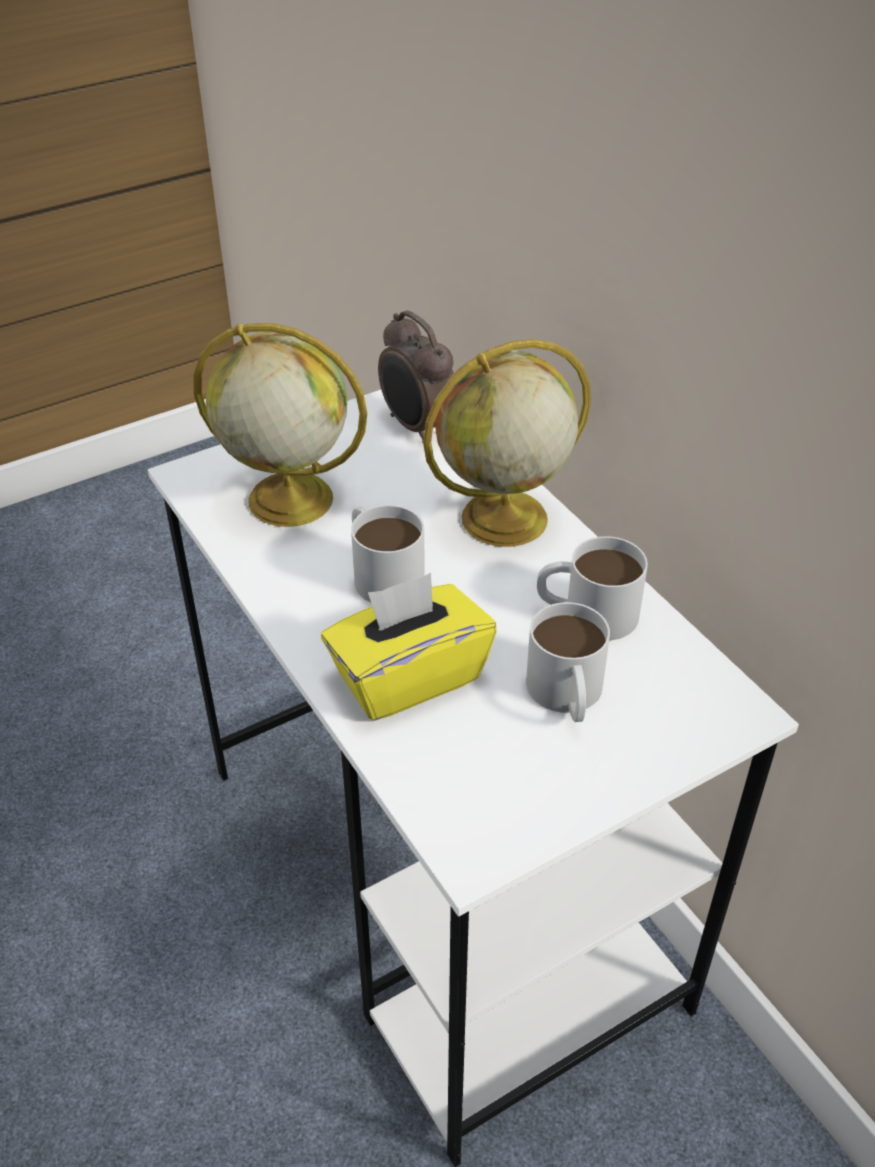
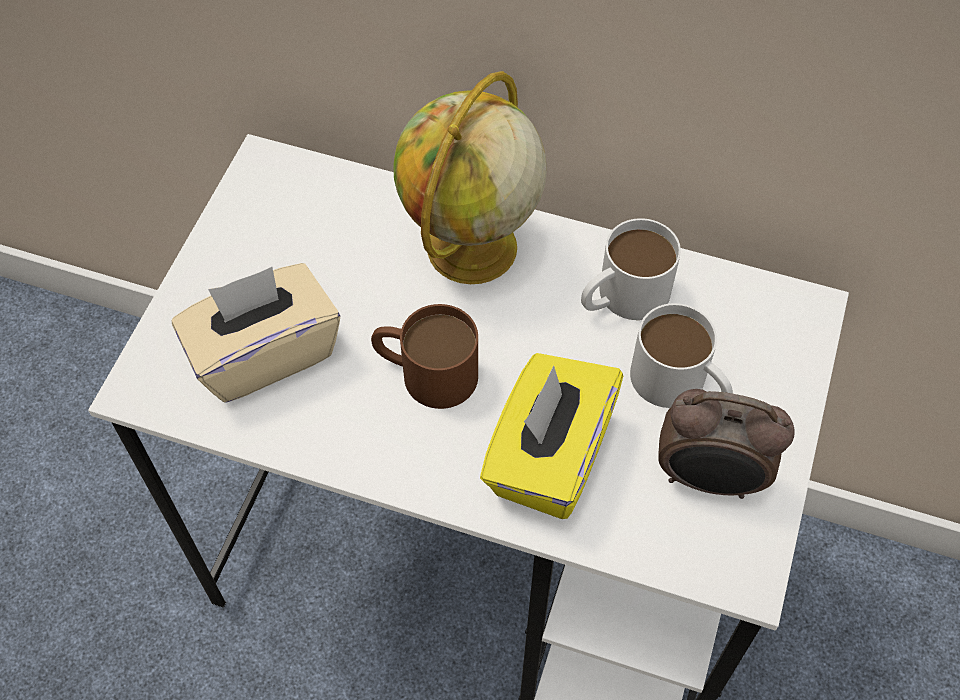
camera: 40 degrees left, 15 degrees up
(287, 499) = (264, 353): globe -> beige tissue box
(381, 572) = (425, 371): white mug -> brown mug
(416, 427) = (301, 198): alarm clock -> alarm clock (709, 479)

